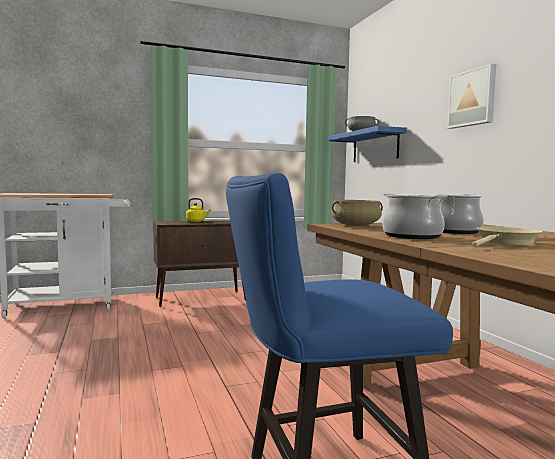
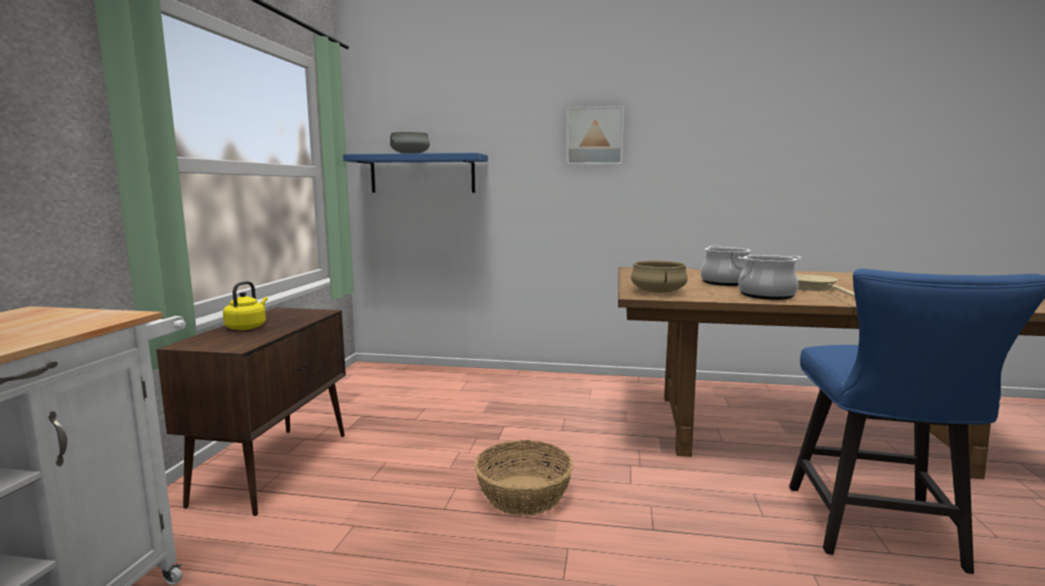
camera: 60 degrees left, 5 degrees up
(230, 346) = (524, 494): none -> basket

